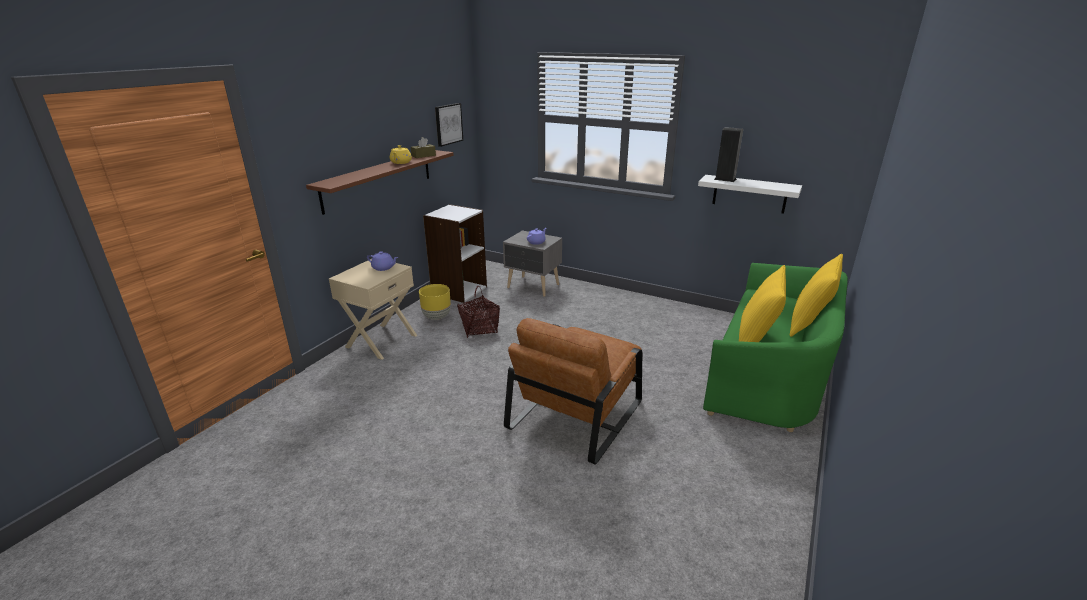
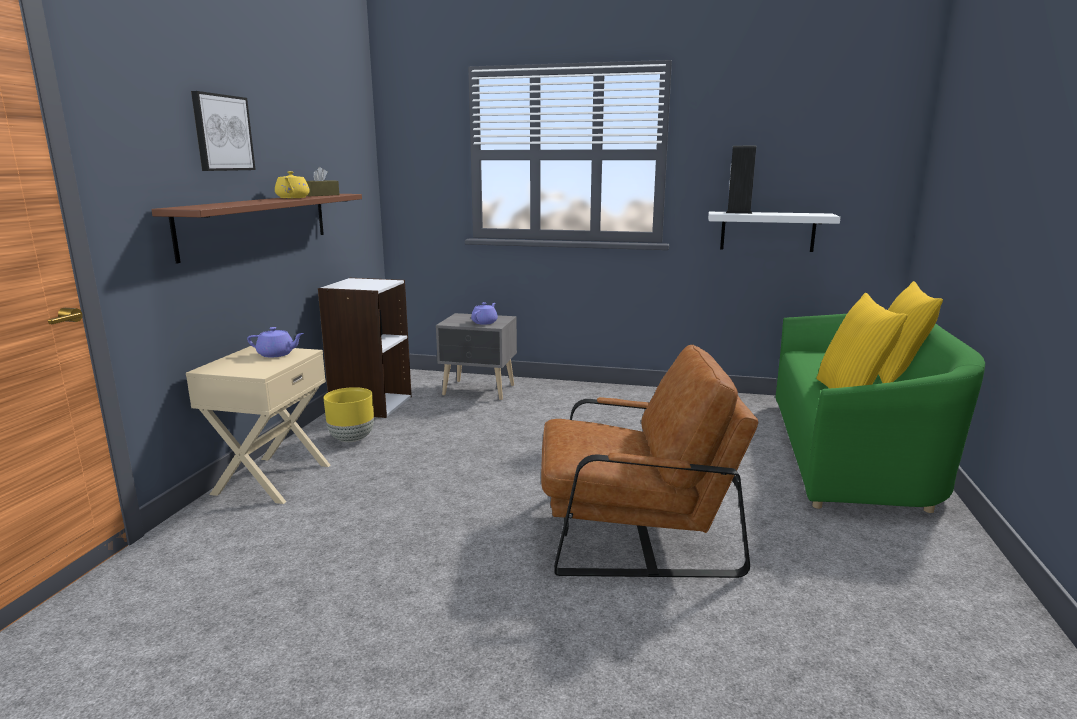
camera: 15 degrees left, 10 degrees down
(448, 124) = (345, 162): picture -> picture (222, 133)
(479, 328) = (427, 446): basket -> none
(576, 412) = (635, 532): brown armchair -> brown armchair turned 105 degrees counterclockwise

